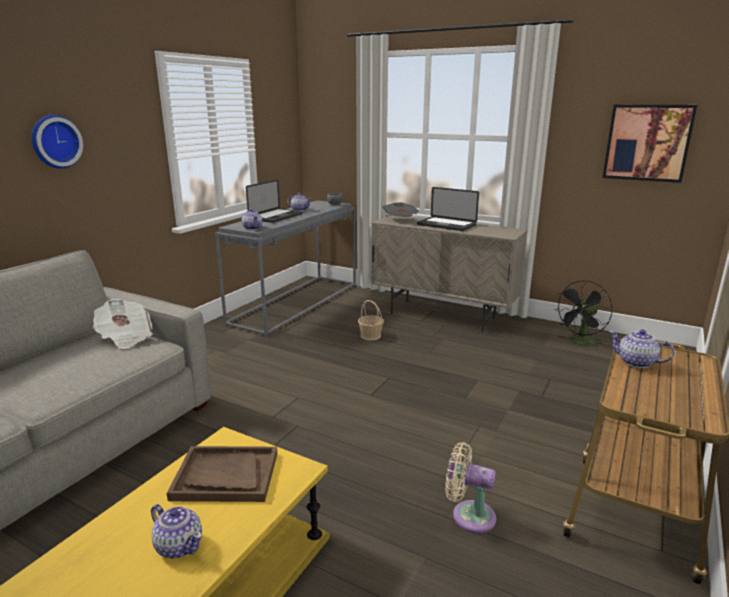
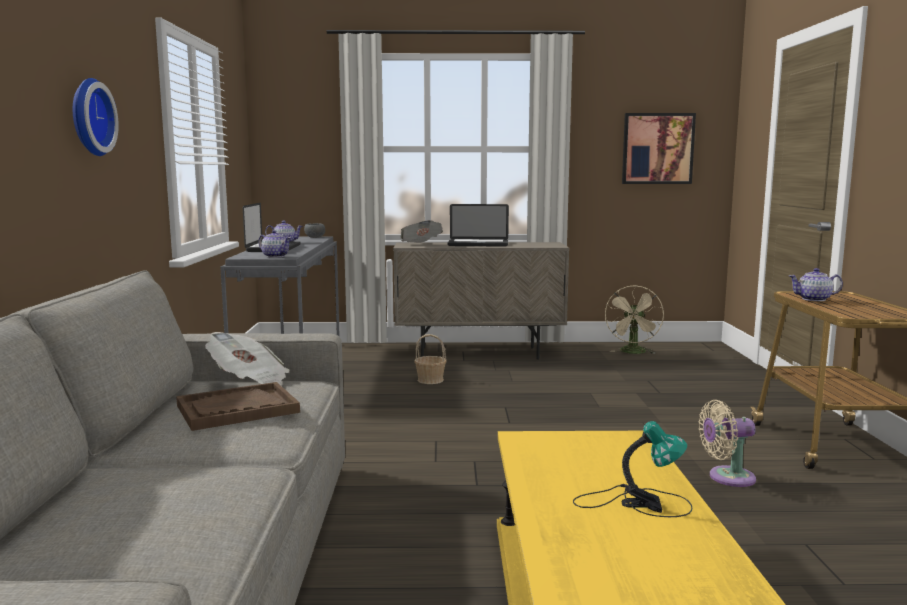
camera: 30 degrees left, 10 degrees down
(179, 545) = (636, 502): teapot -> table lamp
(225, 476) = (577, 457): brown tray -> brown tray (237, 409)
(580, 342) = (633, 352): black fan -> beige fan

